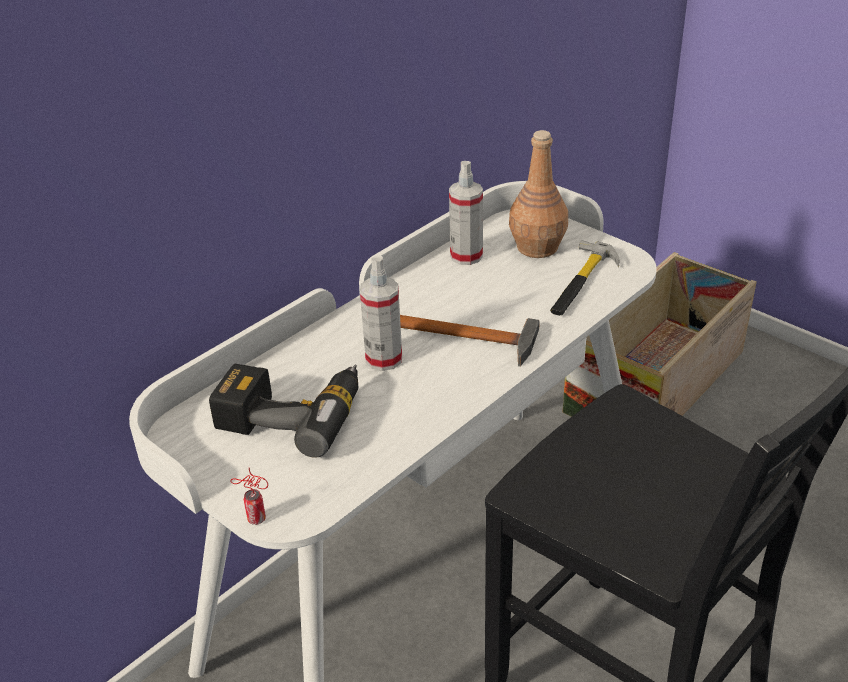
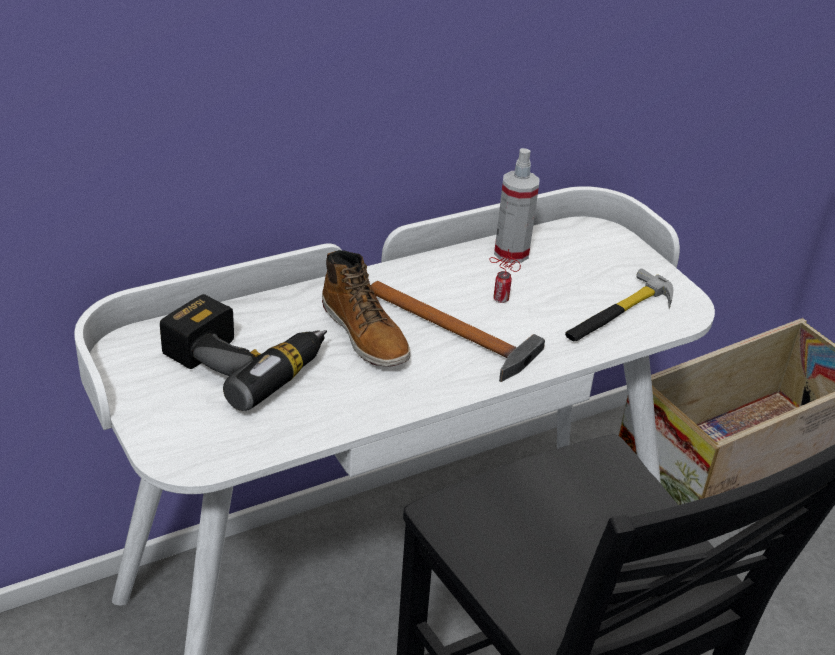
camera: 15 degrees right, 0 degrees up
(254, 518) = (151, 451): can -> can (499, 298)
(384, 359) = (365, 334): spray bottle -> boot
(536, 247) = (591, 264): brown bottle -> none

